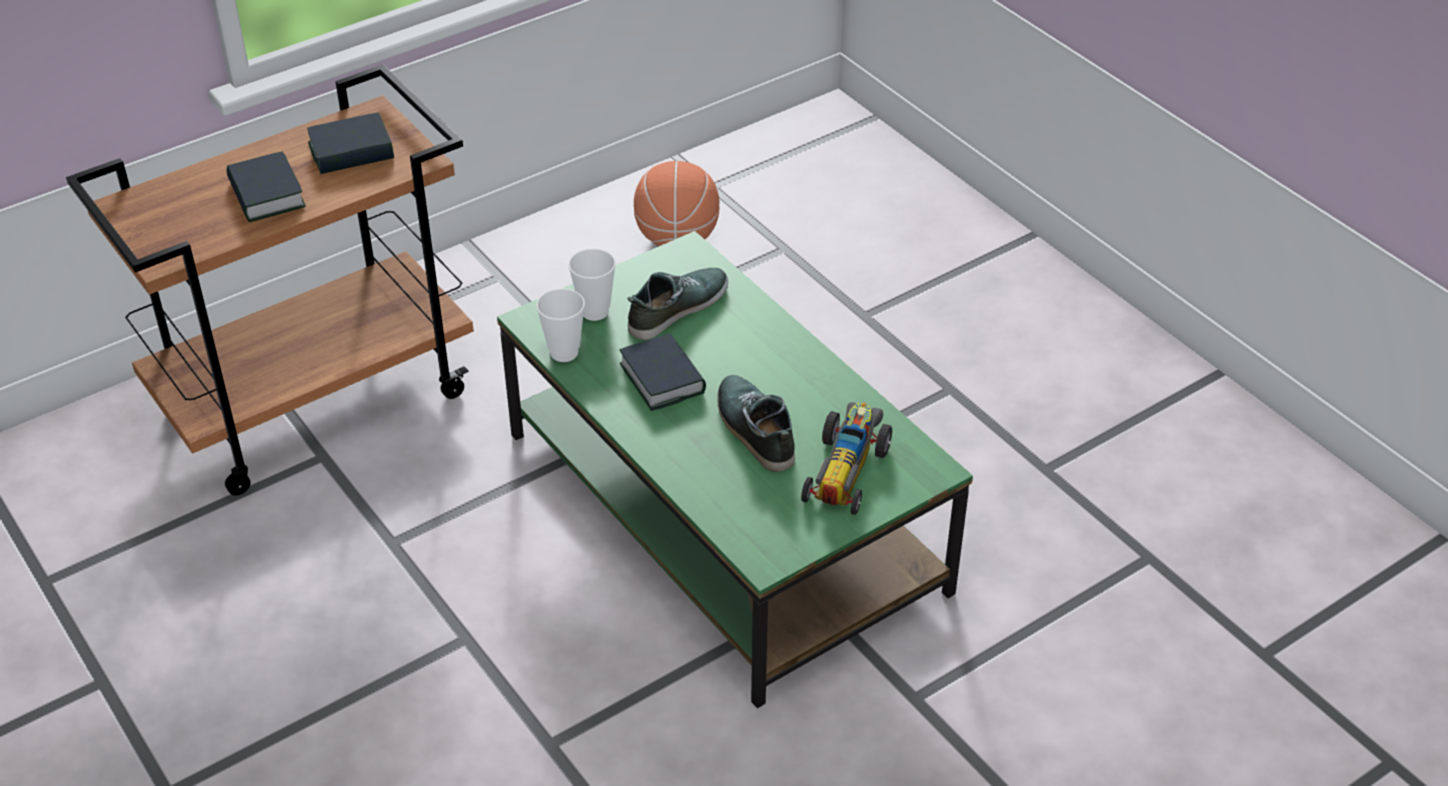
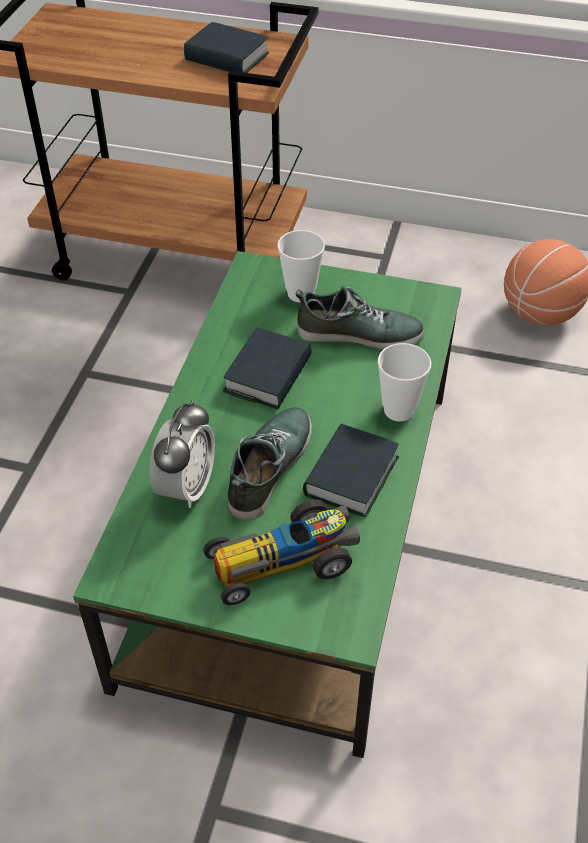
camera: 50 degrees right, 5 degrees up
(266, 195) = (136, 53): book -> book (350, 476)
(564, 352) = (236, 306): cup -> cup (398, 410)
(724, 481) = (186, 487): none -> alarm clock

